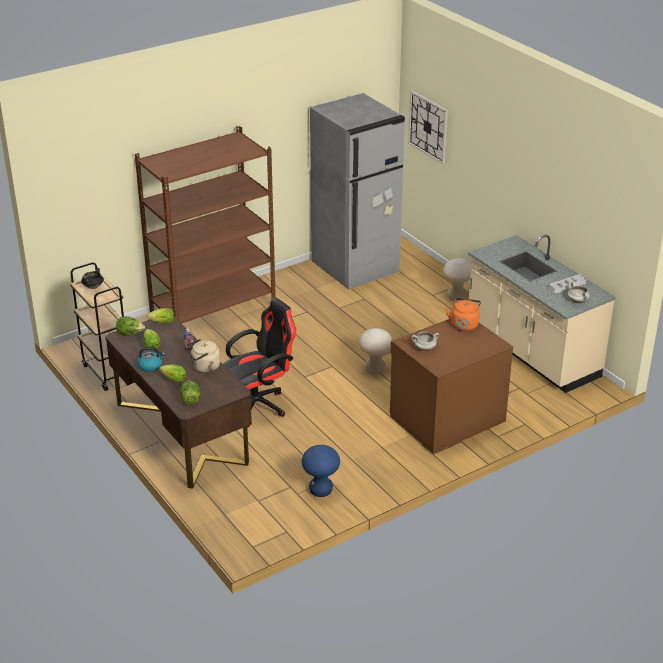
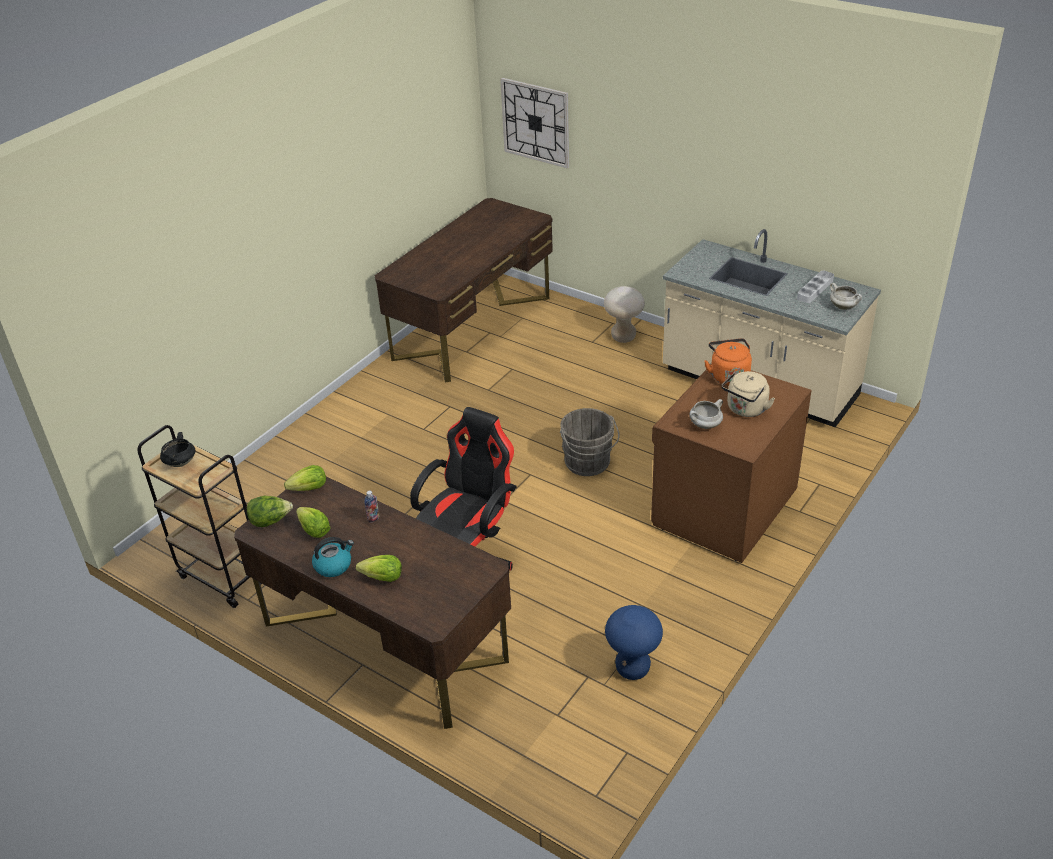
camera: 20 degrees left, 5 degrees up
(190, 399) = (427, 603): lettuce -> none
(204, 367) = (415, 543): beige kettle -> beige kettle (745, 409)
(213, 310) = (323, 439): brown bookcase -> none
(355, 265) = (473, 327): grey fridge -> brown desk
(375, 370) = (588, 464): beige stool -> grey bucket

